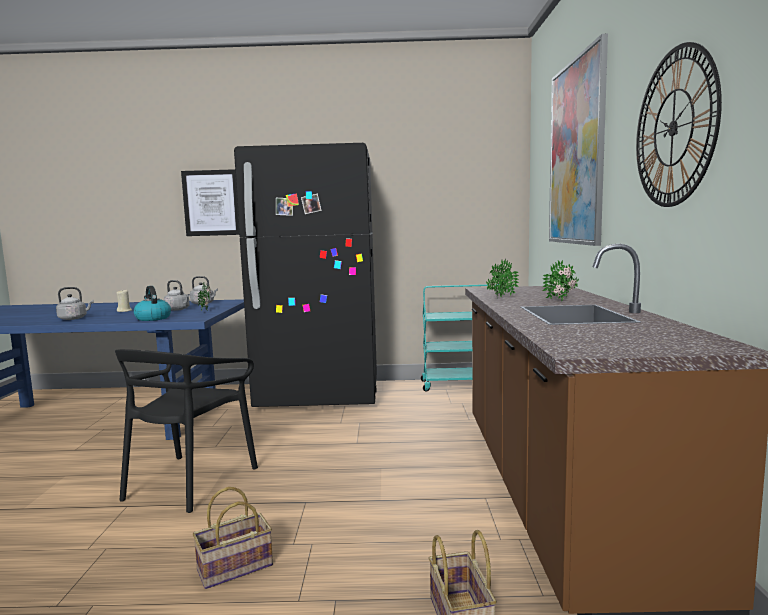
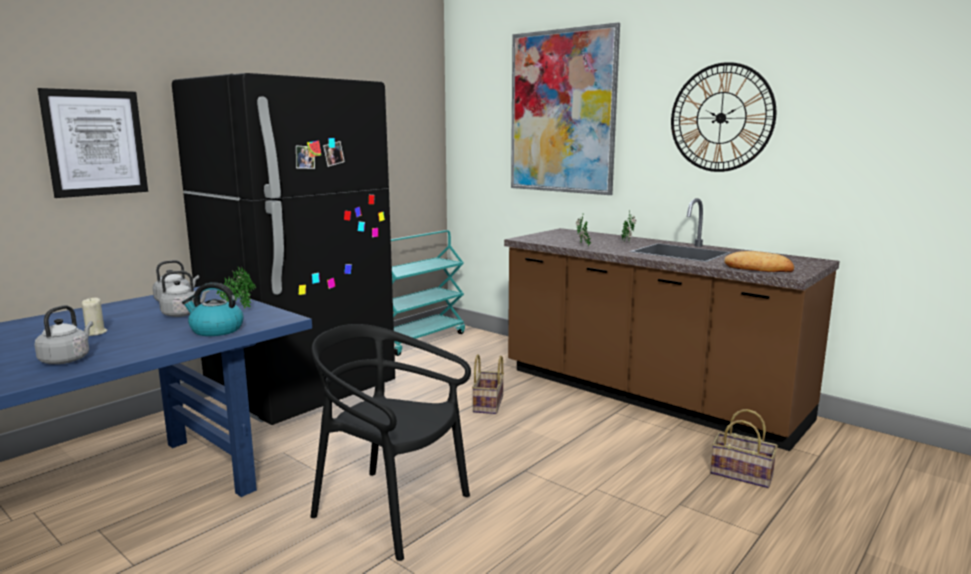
camera: 50 degrees left, 5 degrees up
(189, 482) = (390, 510): black chair -> black chair turned 150 degrees clockwise
(233, 569) = (593, 530): basket -> basket (489, 404)
(570, 339) = (758, 269): none -> bread

